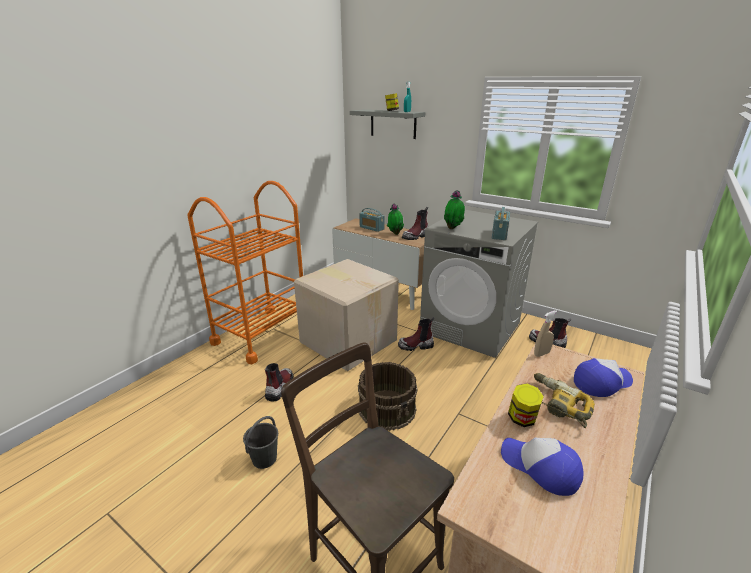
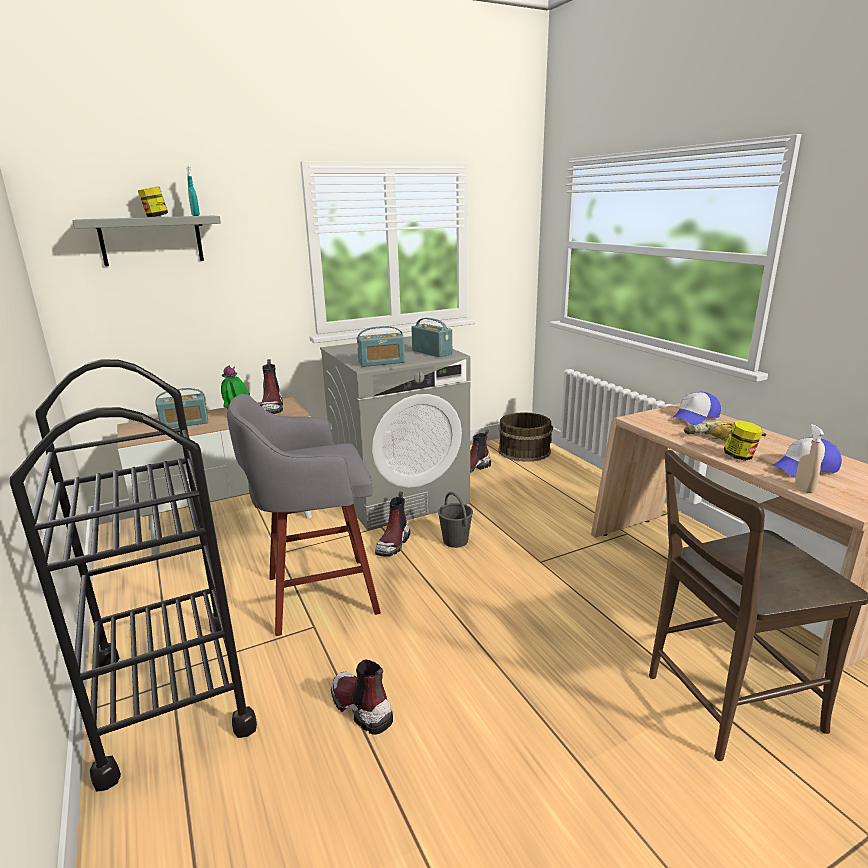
camera: 60 degrees left, 5 degrees down
(261, 334) = (171, 693): orange cart -> black cart
(265, 458) = (521, 769): grey bucket -> grey bucket (455, 540)
(348, 341) = (317, 595): cardboard box -> grey stool
(387, 408) = (496, 609): brown bucket -> brown bucket (524, 451)
(453, 228) = (381, 362): potted plant -> radio
(541, 354) = (641, 422): beige spray bottle -> beige spray bottle (804, 488)
(601, 382) = (695, 417): cap -> cap turned 135 degrees counterclockwise

